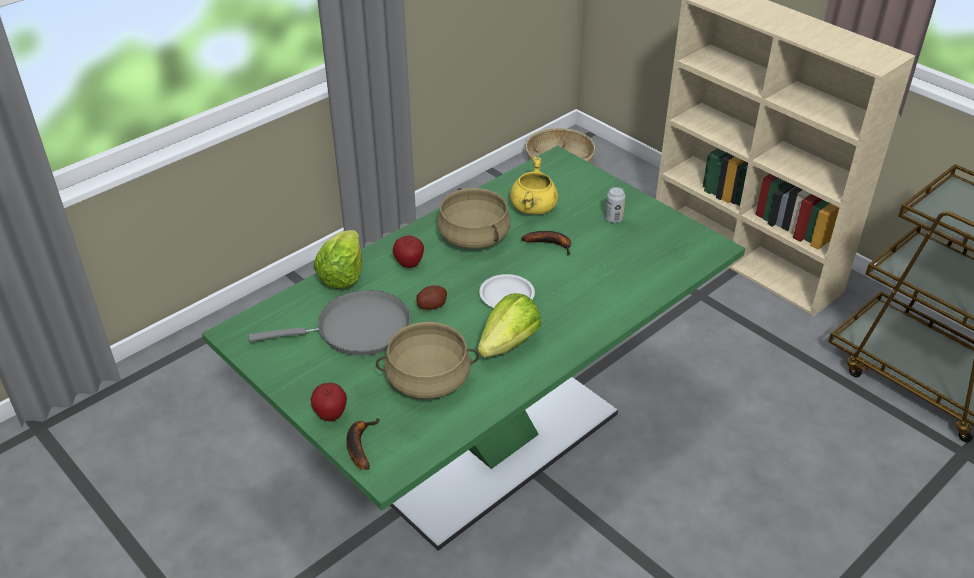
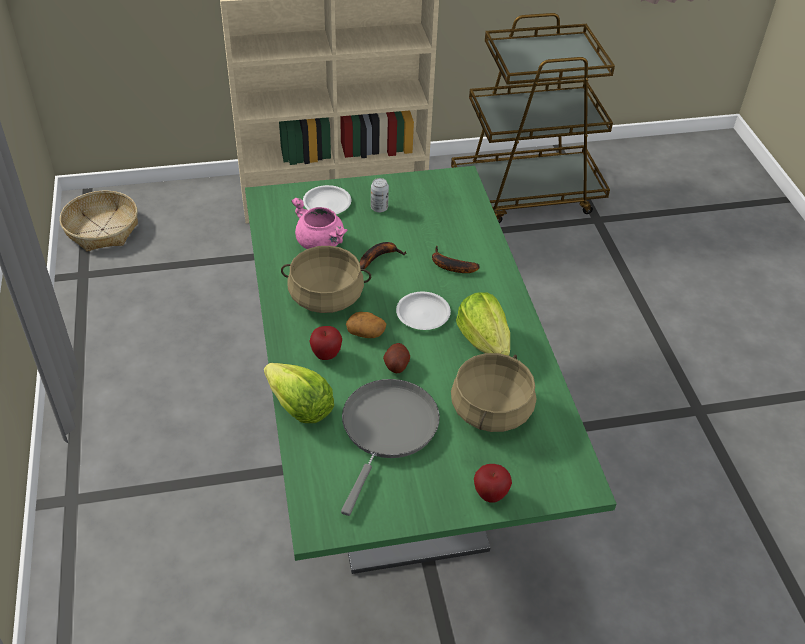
camera: 60 degrees left, 5 degrees up
(359, 445) = (540, 490): banana -> banana (449, 266)
(454, 274) = (366, 332): none -> potato
(534, 208) = (321, 243): yellow cooking pot -> pink cooking pot
(586, 190) = (327, 203): none -> white plate

